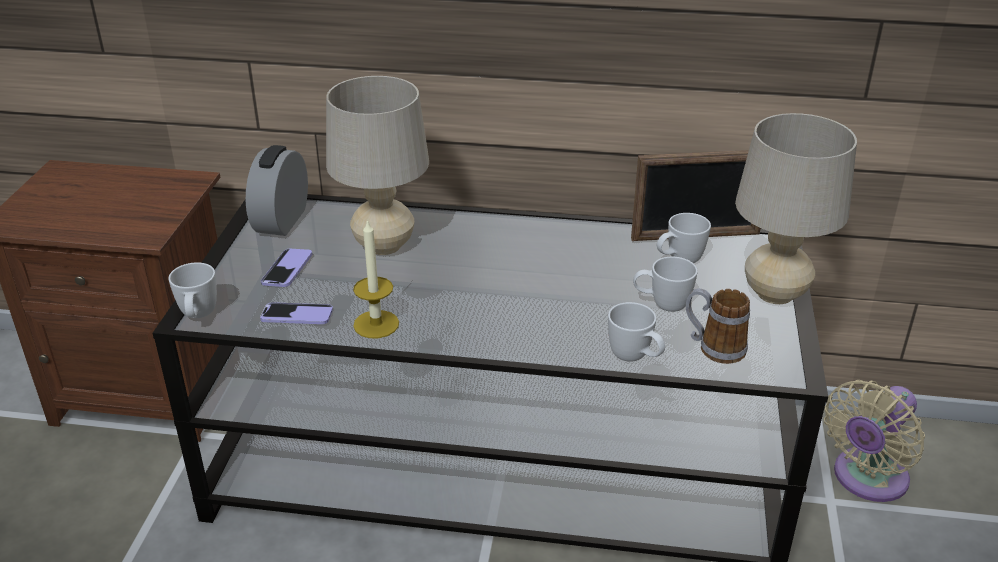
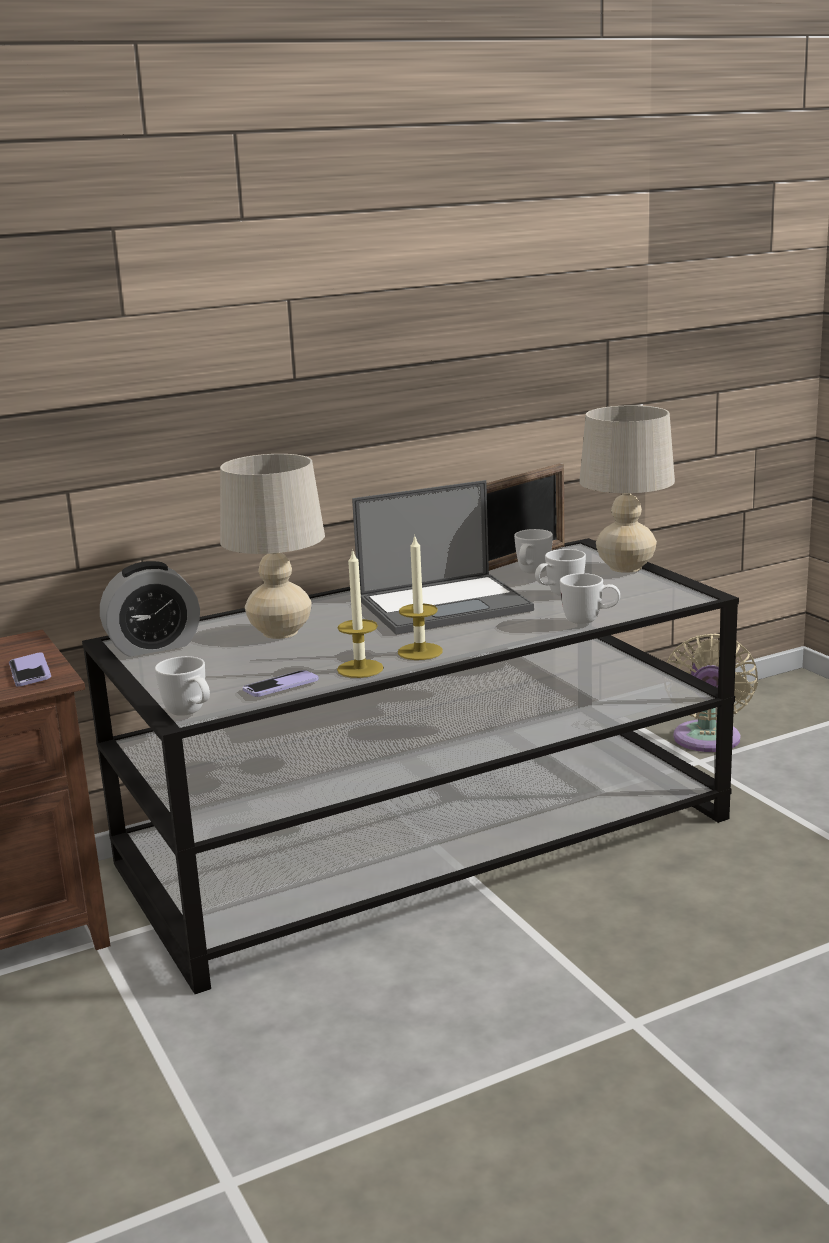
camera: 35 degrees left, 15 degrees down
(281, 220) = (154, 646): alarm clock -> alarm clock turned 90 degrees counterclockwise
(287, 269) = (217, 668): phone -> phone (30, 672)
(447, 326) = (420, 651): none -> candle
(549, 271) = (446, 604): none -> laptop
(713, 347) = (630, 601): mug -> none

